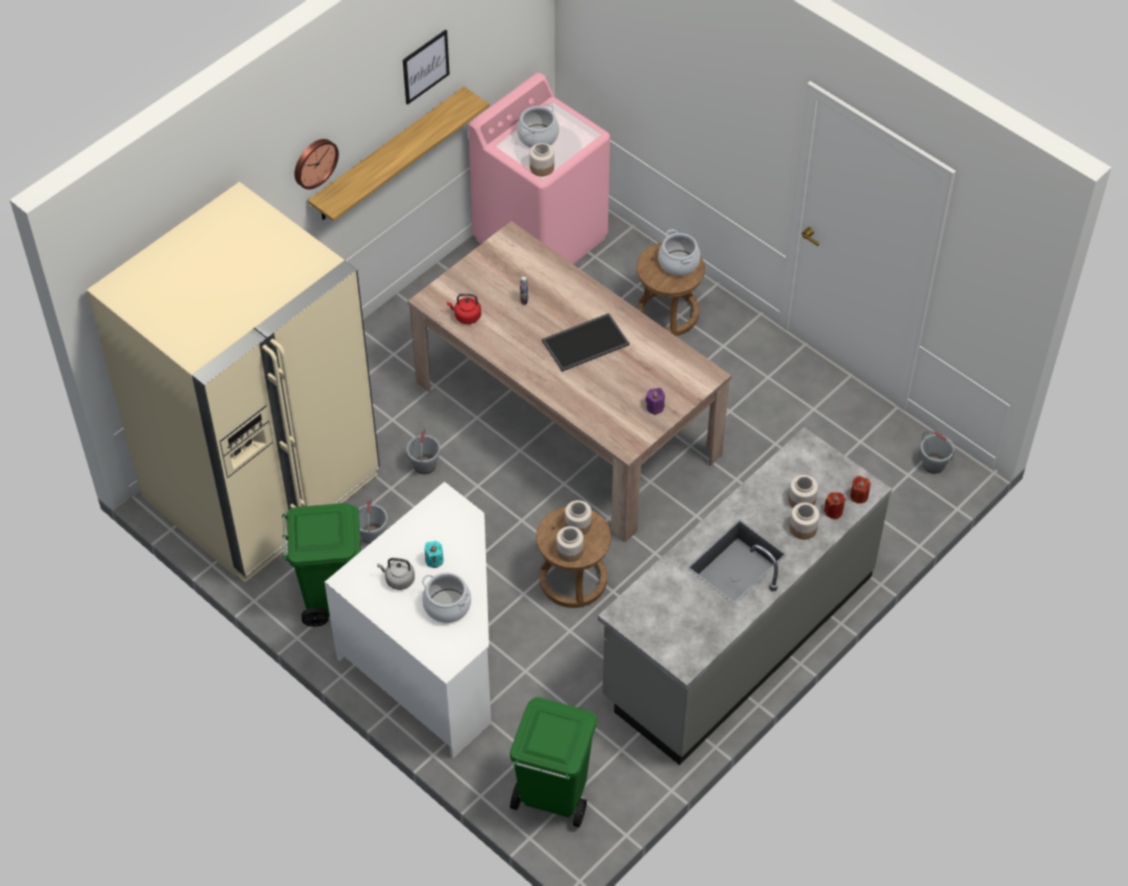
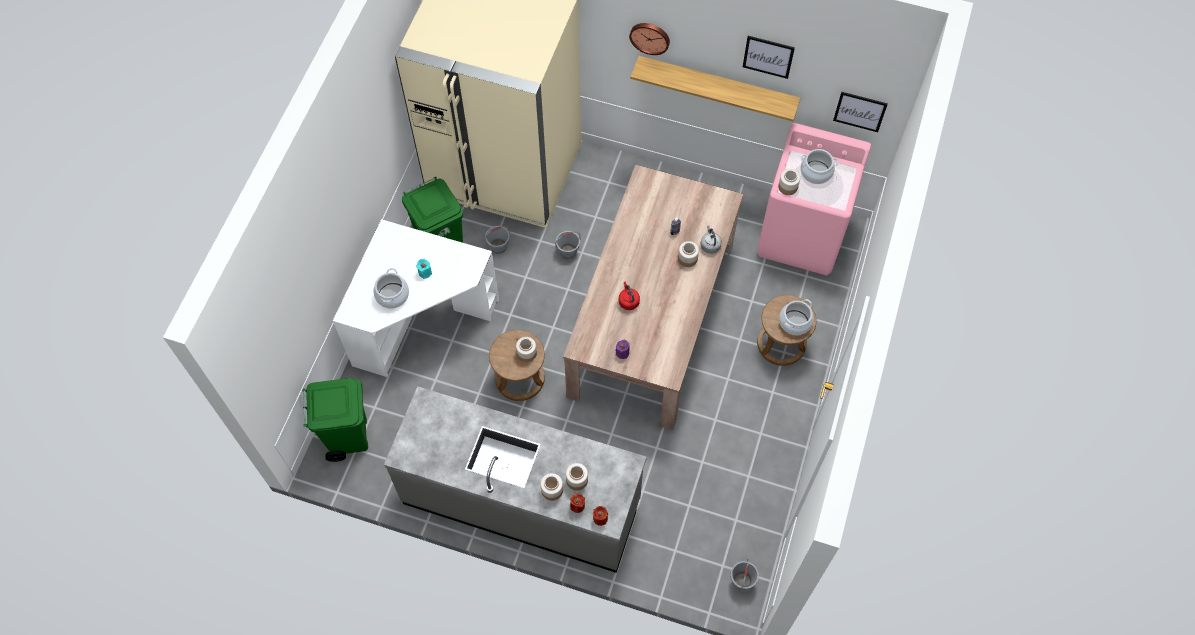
camera: 65 degrees right, 10 degrees up
(398, 580) = (400, 259): grey kettle -> grey kettle (710, 245)
(466, 316) = (640, 204): red kettle -> red kettle (628, 301)
(516, 46) = (860, 111): none -> picture
(570, 551) = (503, 357): jar -> jar (687, 259)
(585, 341) = (658, 285): tray -> none

